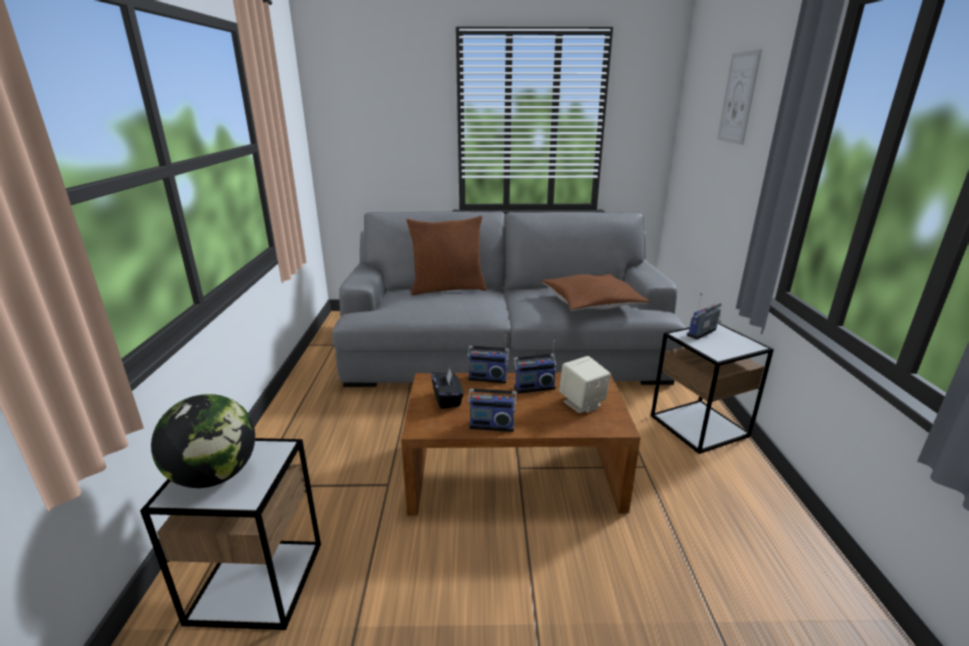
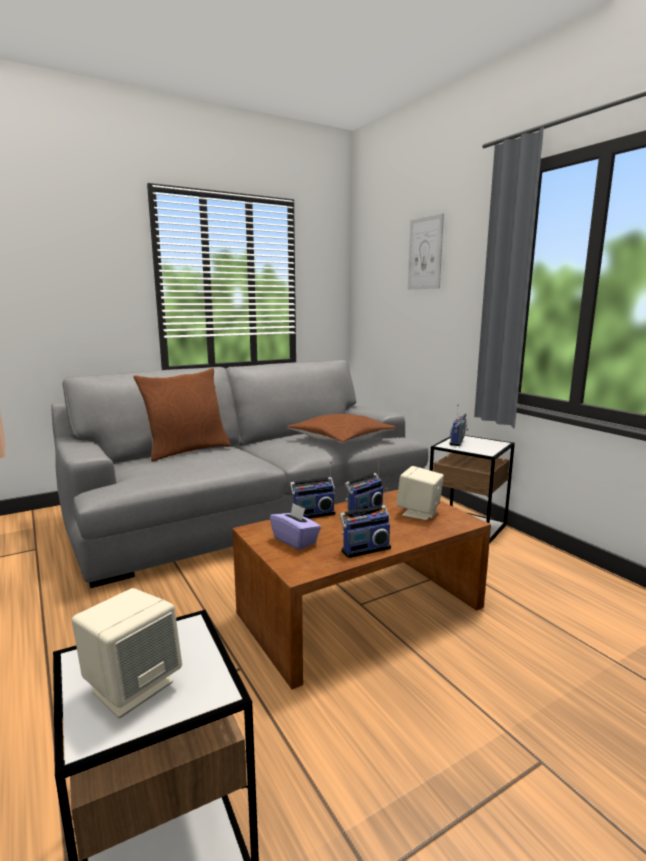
camera: 30 degrees left, 10 degrees down
(215, 476) = (132, 686): globe -> beige speaker
(447, 399) = (295, 540): black tissue box -> purple tissue box

